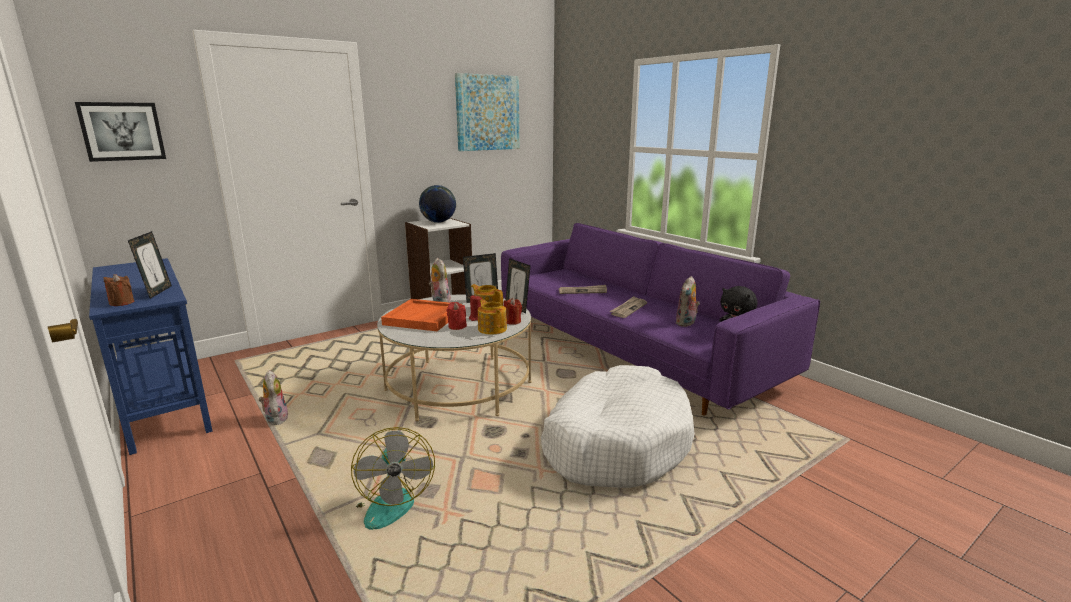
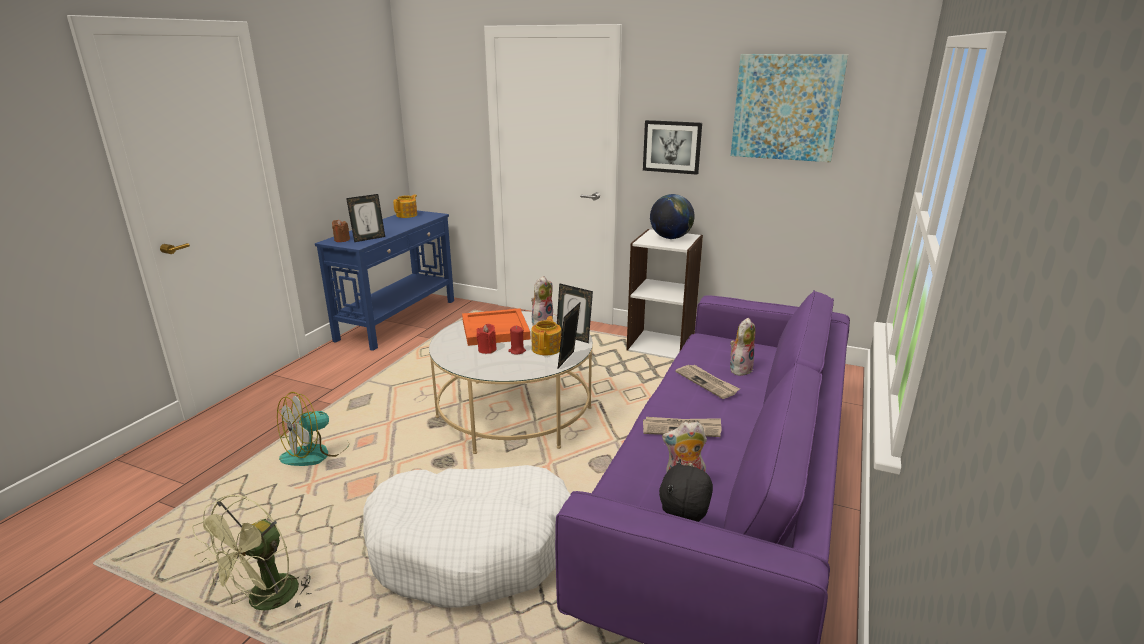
camera: 60 degrees right, 5 degrees up
(122, 131) = (436, 111): picture -> picture (672, 147)
(275, 419) = (402, 362): plush toy -> plush toy (740, 369)
(492, 329) = (496, 366): teapot -> teapot (407, 215)
(512, 321) = (526, 369): red candle -> none
(612, 562) = (266, 602): none -> green fan

